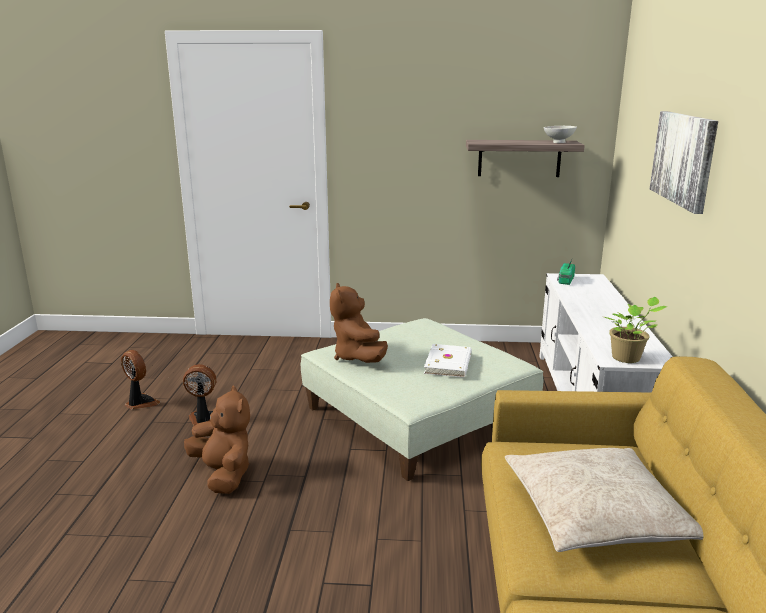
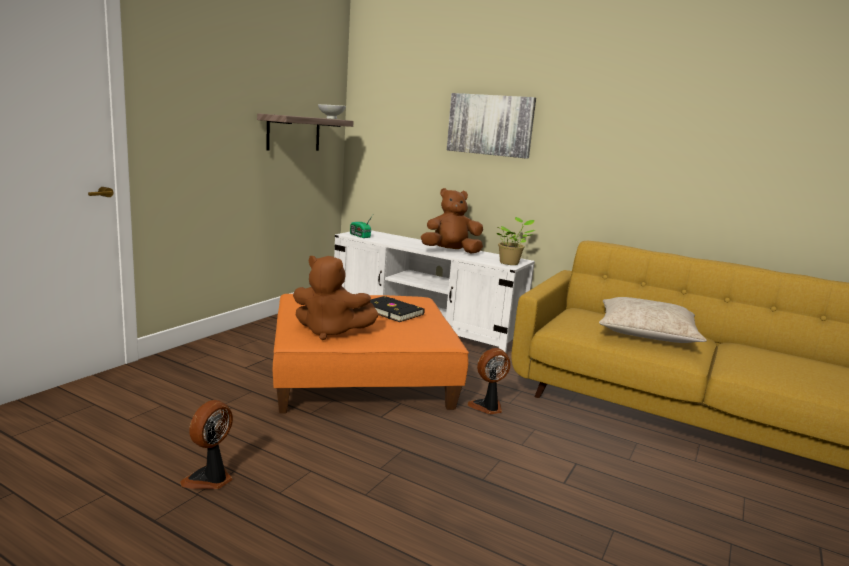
camera: 65 degrees left, 5 degrees down
(140, 403) = (78, 521): fan -> fan (488, 407)
(223, 474) = (354, 493): brown plush toy -> brown plush toy (451, 252)
(416, 416) = (361, 375): green ottoman -> orange ottoman
(449, 363) = (392, 311): white book -> black book

